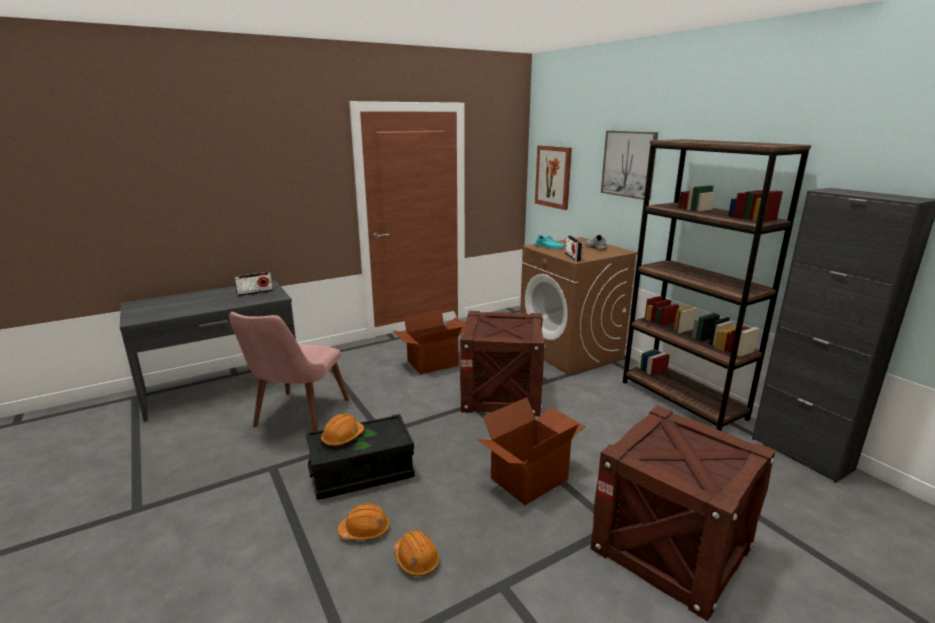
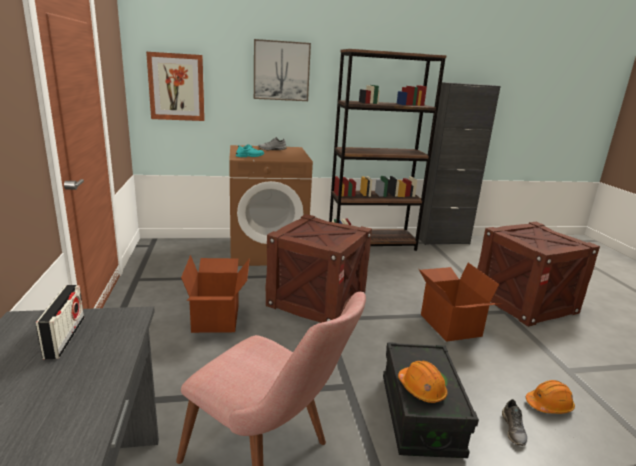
camera: 70 degrees left, 0 degrees up
(365, 530) = (514, 429): orange hard hat -> grey shoe
(573, 257) = (293, 158): radio -> none

